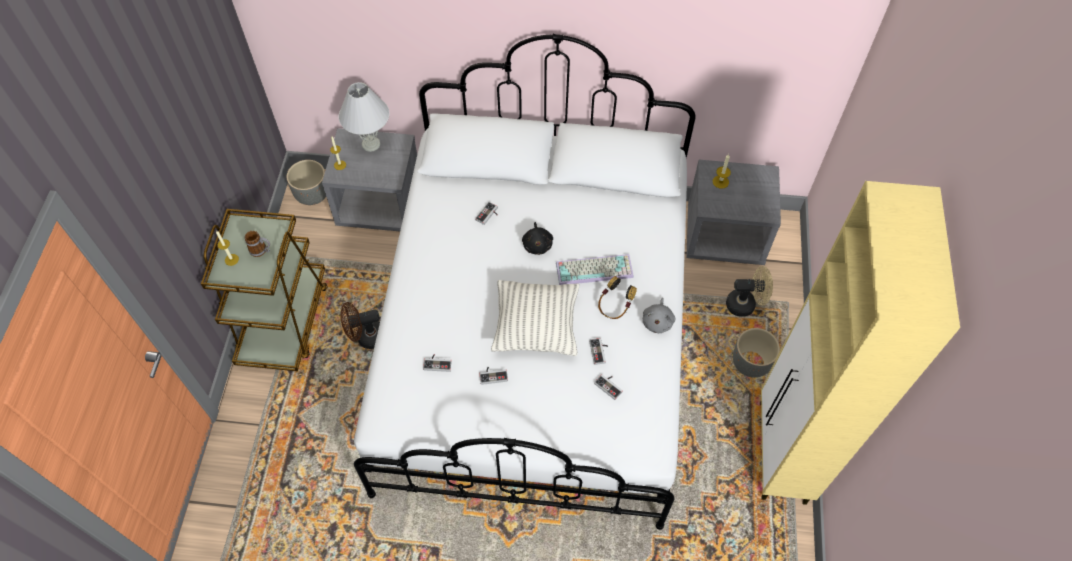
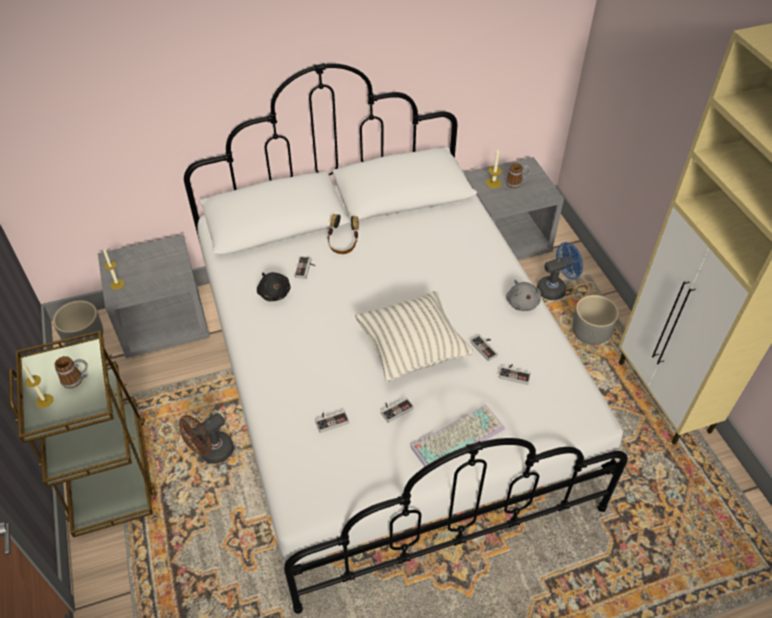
camera: 25 degrees left, 10 degrees down
(370, 144) = (141, 256): white table lamp -> none
(537, 244) = (369, 277): black plush toy -> black plush toy (274, 292)
(595, 269) = (436, 279): keyboard -> keyboard (458, 436)
(614, 306) = (474, 304): headphones -> headphones (343, 244)
(743, 190) = (516, 183): none -> mug
(745, 304) = (555, 288): beige fan -> blue fan

